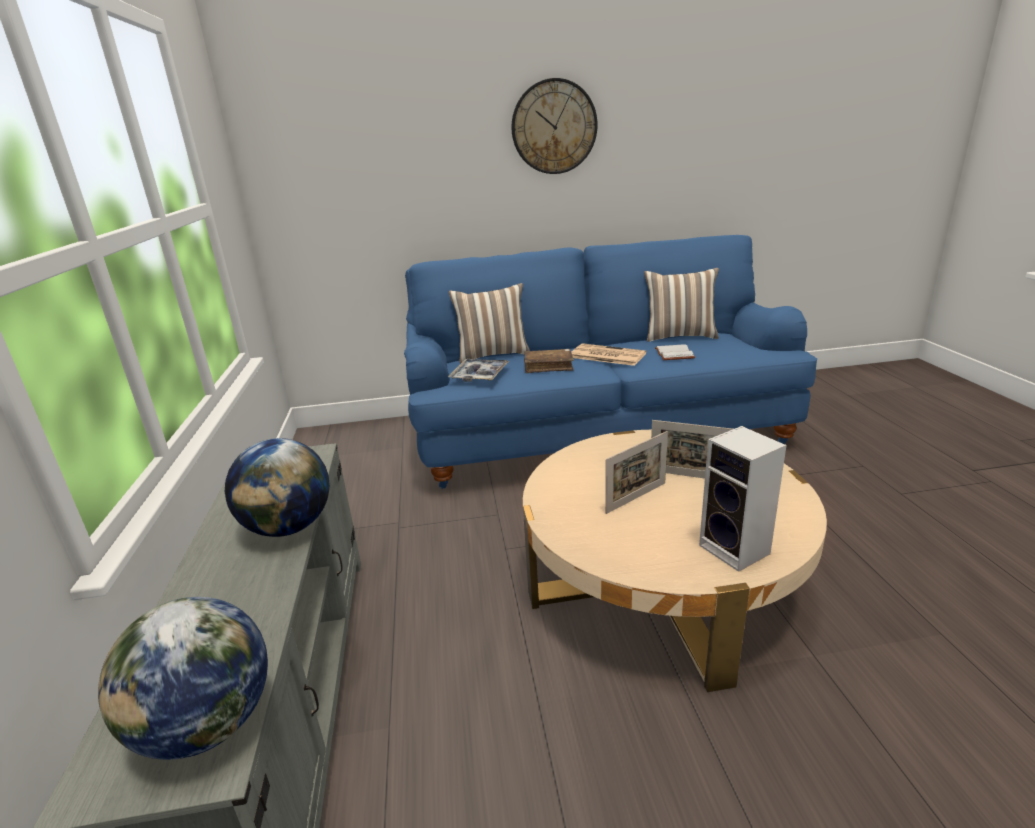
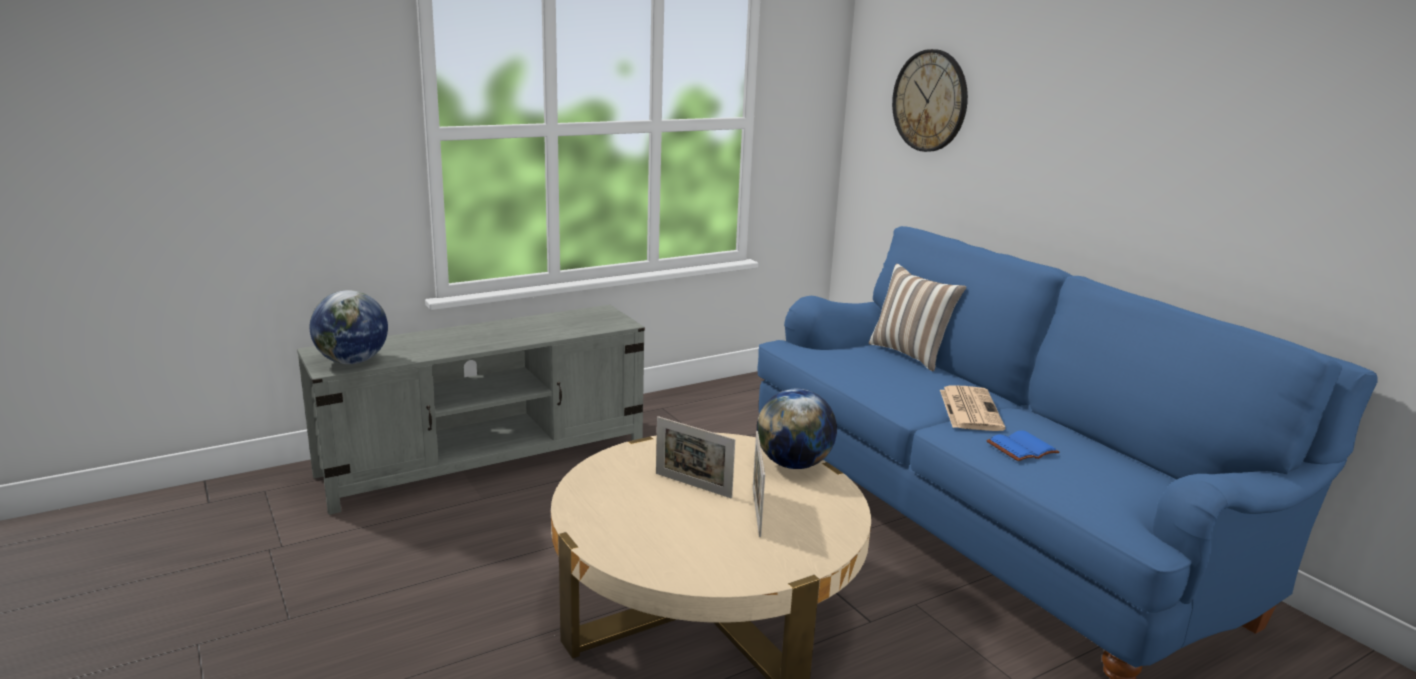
camera: 65 degrees right, 5 degrees down
(289, 527) = (522, 338): globe -> globe (794, 464)
(479, 375) = (836, 355): tray -> none
(548, 366) = (896, 382): brown book -> none
(554, 127) = (1131, 109): wall clock -> wall clock (930, 101)
(673, 354) = (1021, 447): white book -> blue book
(680, 336) = (1112, 451): pillow -> none
(737, 550) = (626, 541): speaker -> none

